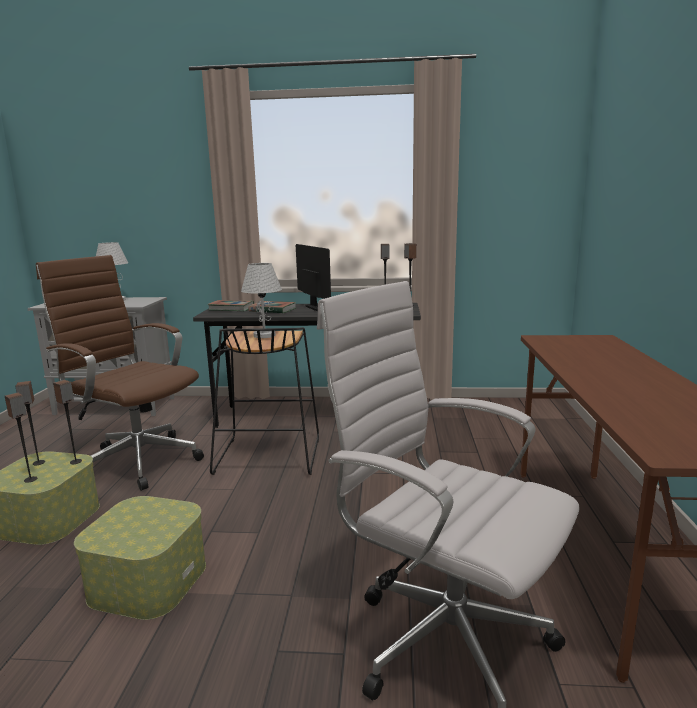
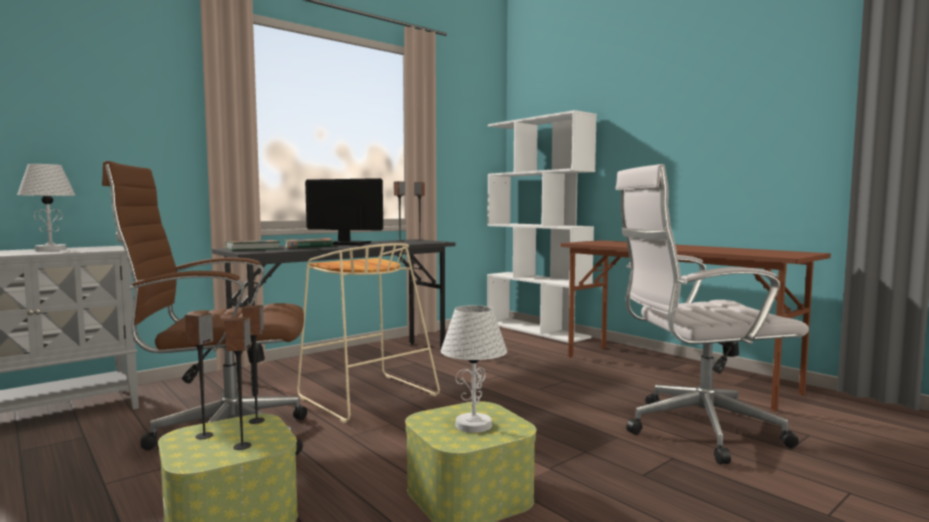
camera: 45 degrees left, 10 degrees down
(264, 335) = (357, 261): white table lamp -> white table lamp (474, 425)
(268, 454) = (365, 396): black stool -> beige stool
(565, 425) = (537, 330): none -> white bookcase

